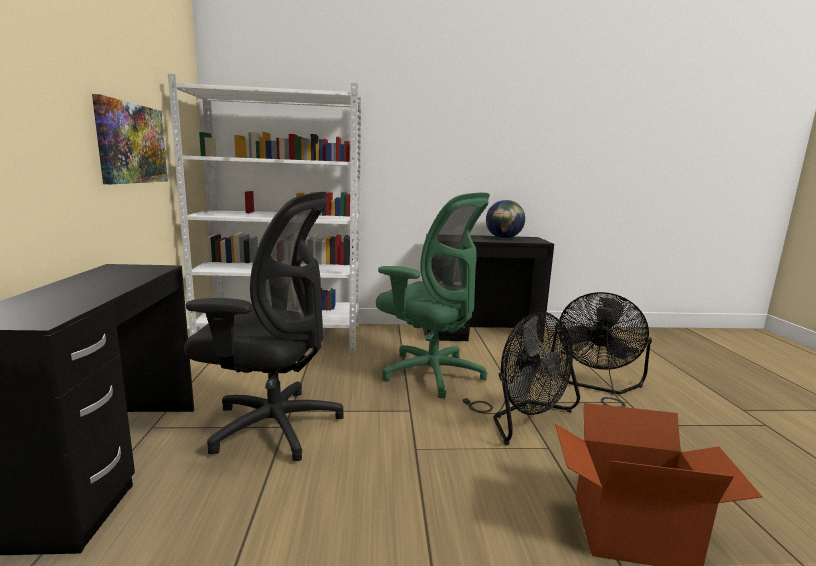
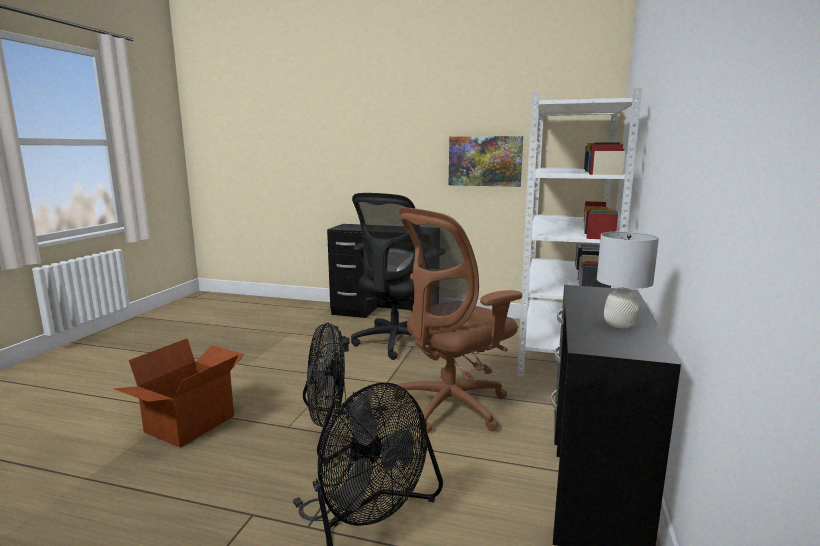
camera: 110 degrees right, 0 degrees up
(426, 373) = (455, 403): green office chair -> brown office chair
(503, 238) = (618, 325): globe -> grey table lamp

